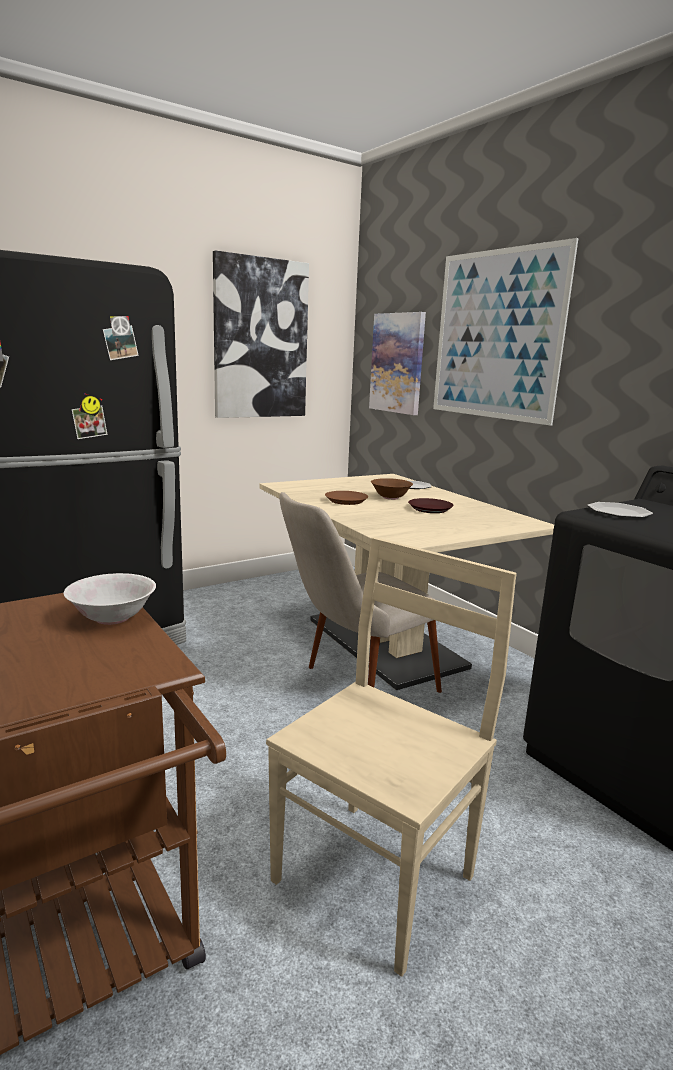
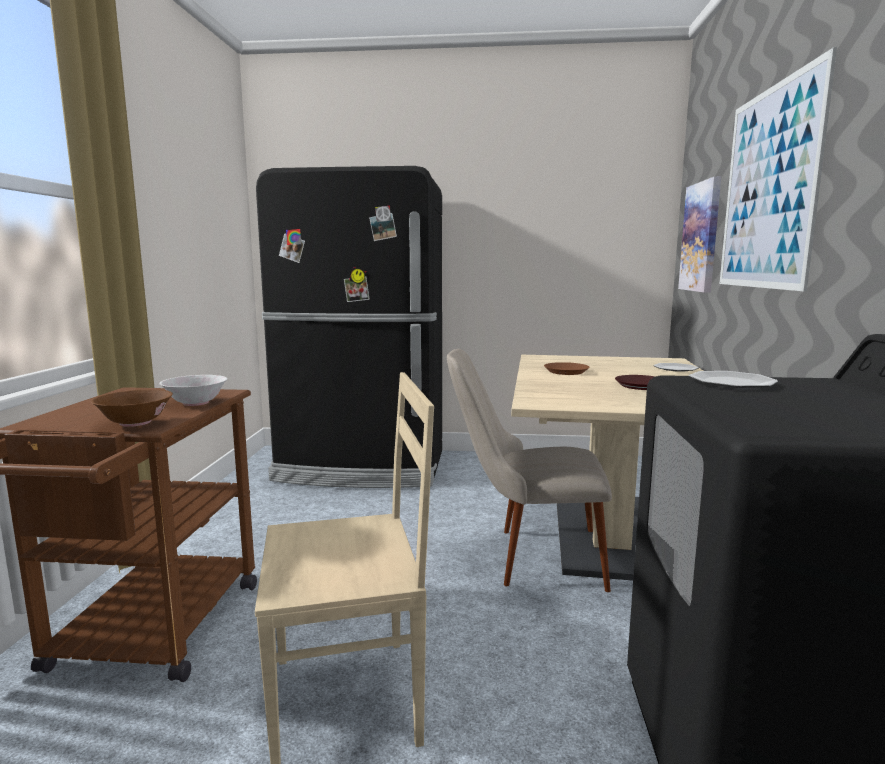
camera: 40 degrees right, 5 degrees down
(260, 339) = (564, 224): picture -> none
(390, 497) = (621, 374): brown bowl -> brown bowl (135, 422)

